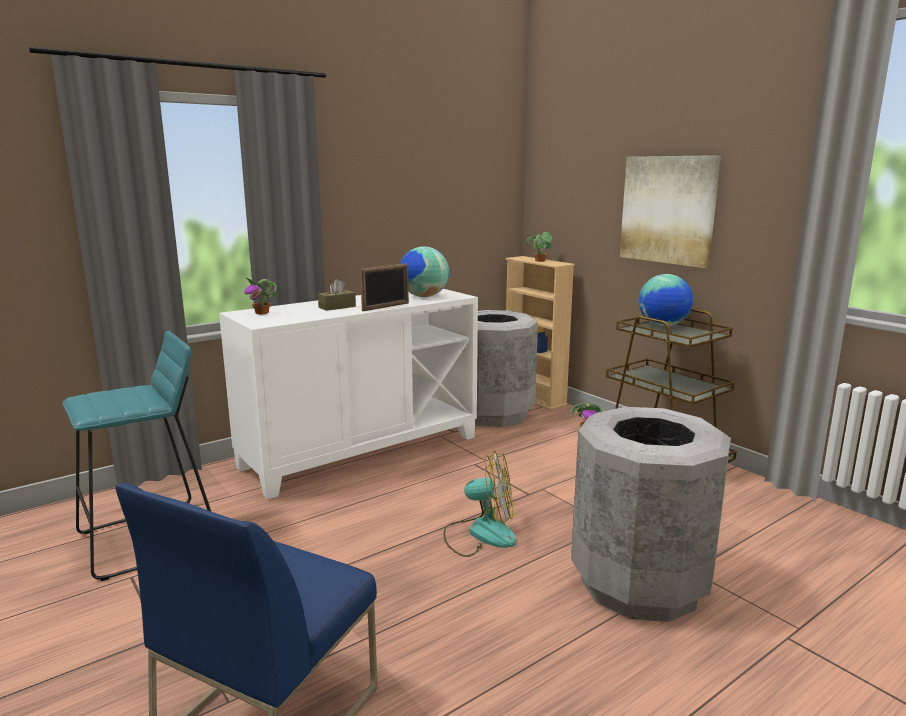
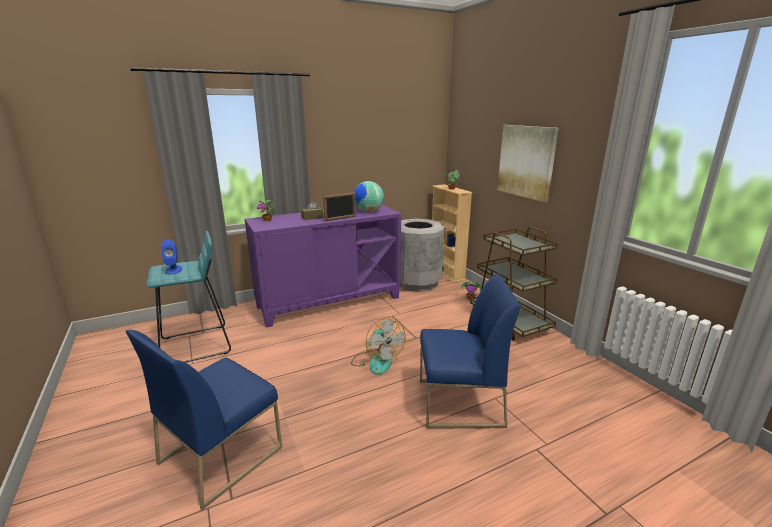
camera: 10 degrees right, 5 degrees up
(115, 400) = (173, 270): none -> blue speaker
(361, 451) = (329, 302): white cabinet -> purple cabinet
(480, 534) = (376, 361): fan -> fan turned 45 degrees clockwise
(640, 584) = (459, 403): grey trash can -> blue chair
(663, 325) = (516, 238): globe -> none

